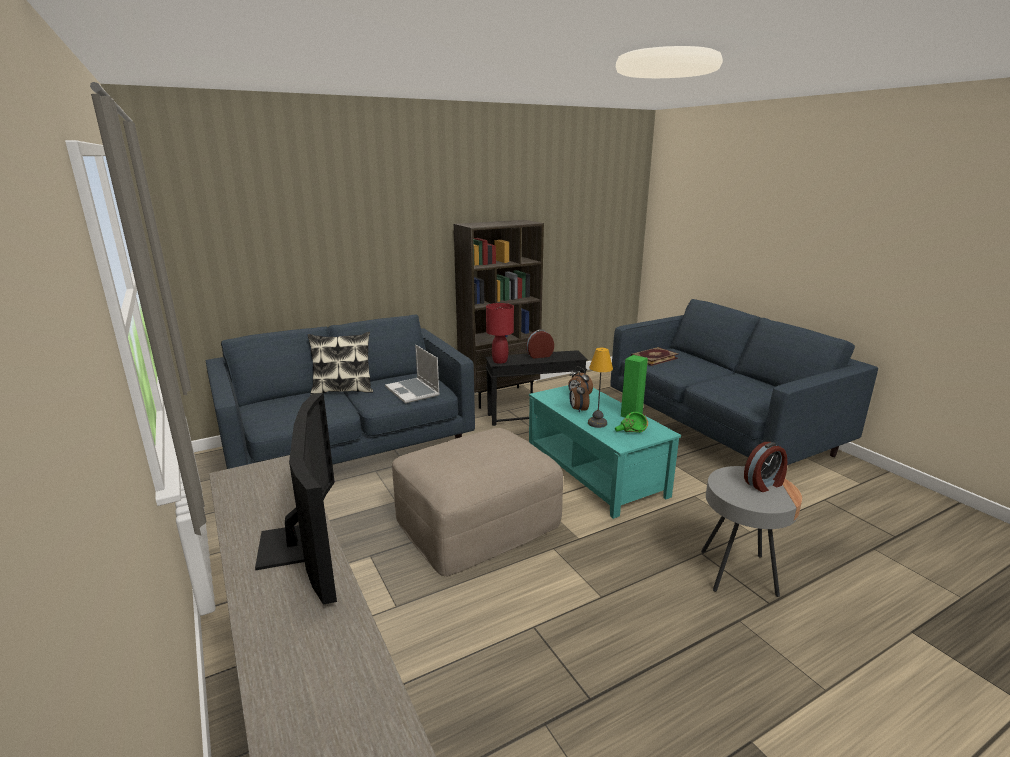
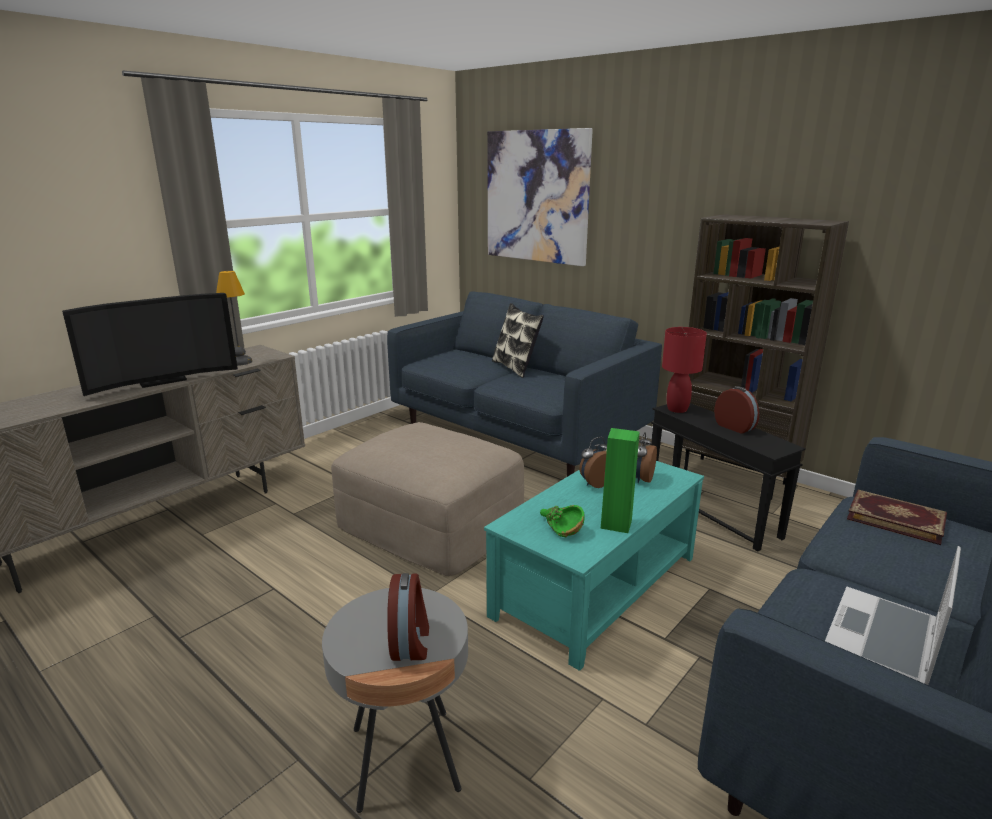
camera: 70 degrees right, 0 degrees up
(269, 227) = (537, 197): none -> picture
(413, 391) = (541, 391): laptop -> laptop (884, 640)
(597, 423) = (563, 501): table lamp -> table lamp (239, 362)
(764, 484) = (411, 642): alarm clock -> alarm clock turned 135 degrees counterclockwise

